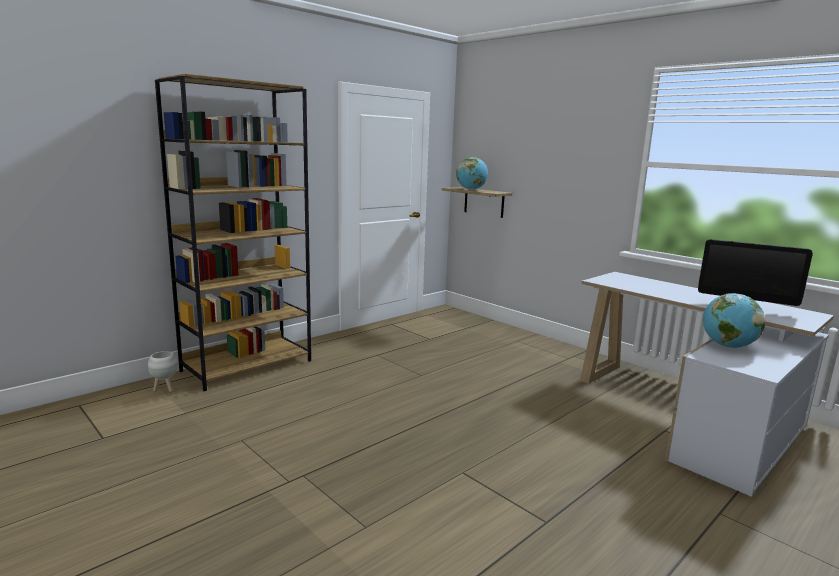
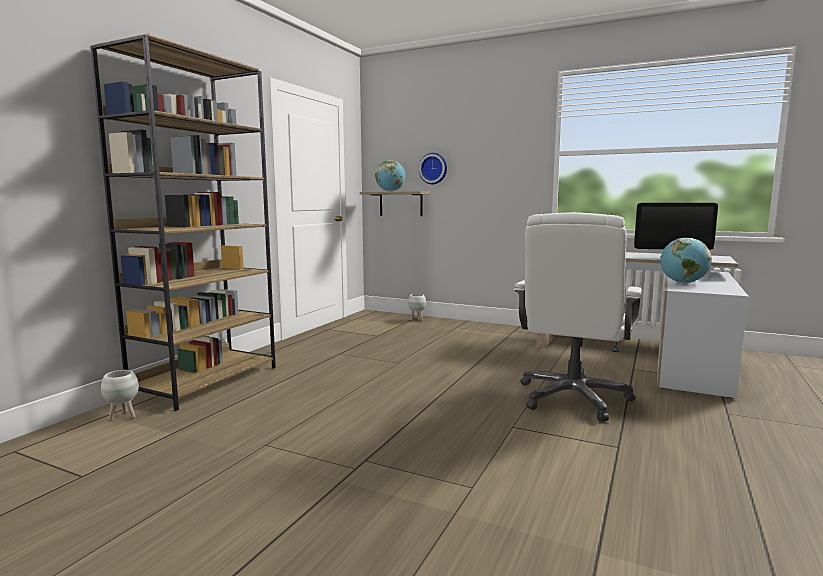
camera: 20 degrees left, 5 degrees down
(485, 324) = (417, 319): none -> white planter
(517, 168) = (433, 168): none -> wall clock
(556, 453) = (573, 398): none -> white office chair

